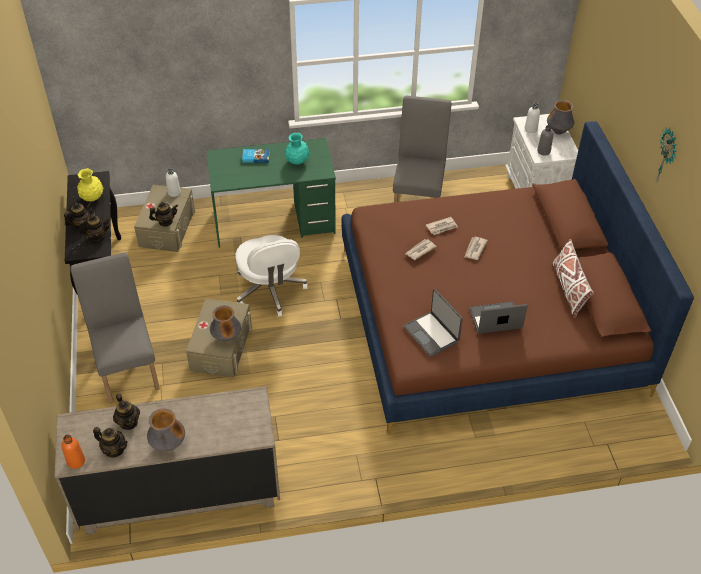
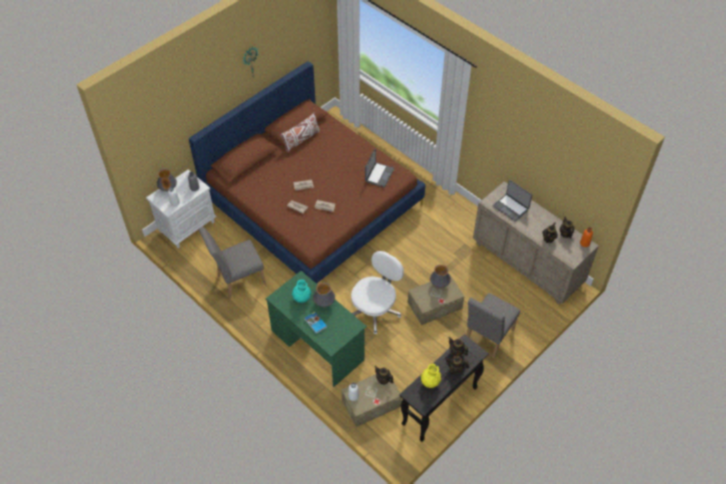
camera: 125 degrees left, 5 degrees up
(168, 444) = (542, 217): vase -> vase (324, 303)
(495, 320) = (348, 156): laptop -> laptop (511, 207)

